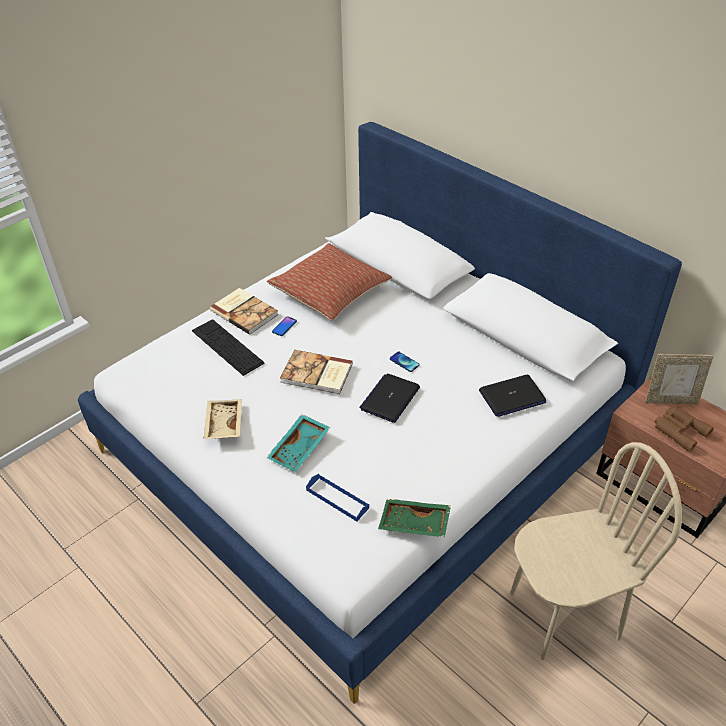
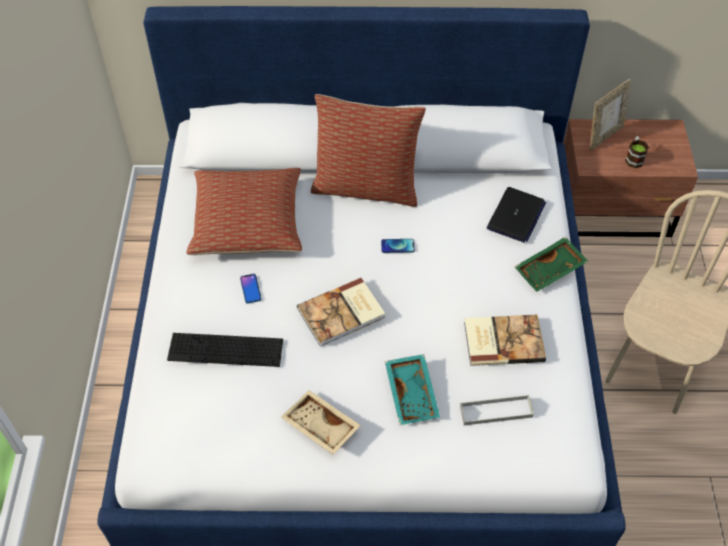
camera: 45 degrees left, 10 degrees up
(244, 312) = (191, 301): book -> book (502, 340)
(337, 499) = (496, 411): blue tray -> grey tray
(390, 398) = (429, 289): laptop -> none
(414, 524) = (573, 383): green tray -> green tray (550, 270)
(430, 317) = (366, 186): none -> pillow
(679, 430) = (634, 158): brown binoculars -> mug

